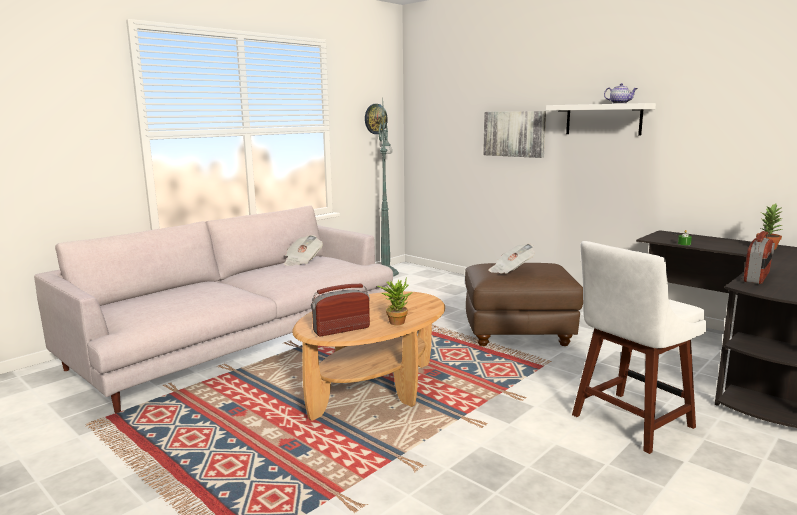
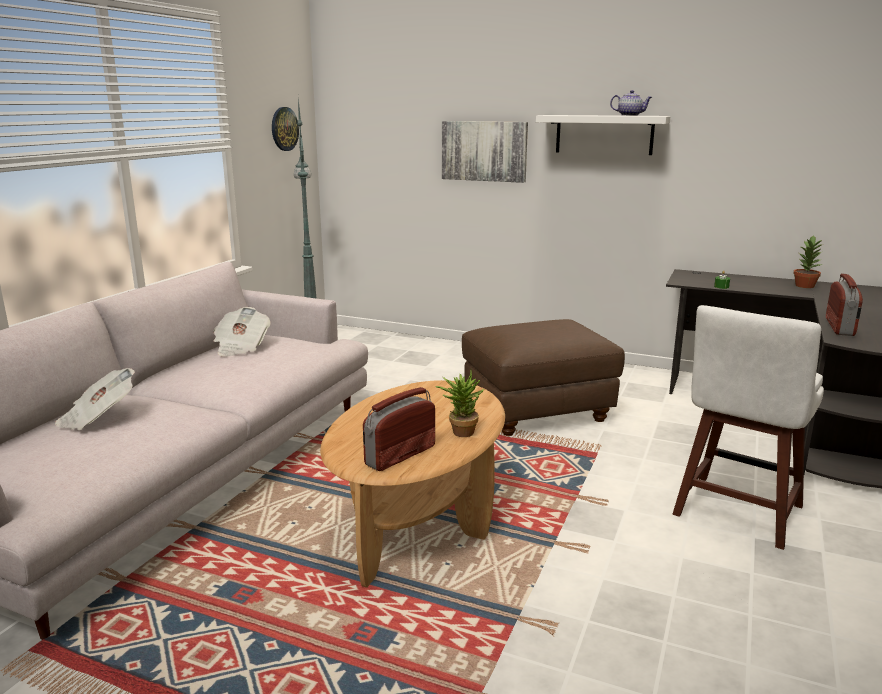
camera: 20 degrees left, 5 degrees up
(511, 270) = (533, 335): newspaper -> newspaper (98, 418)

